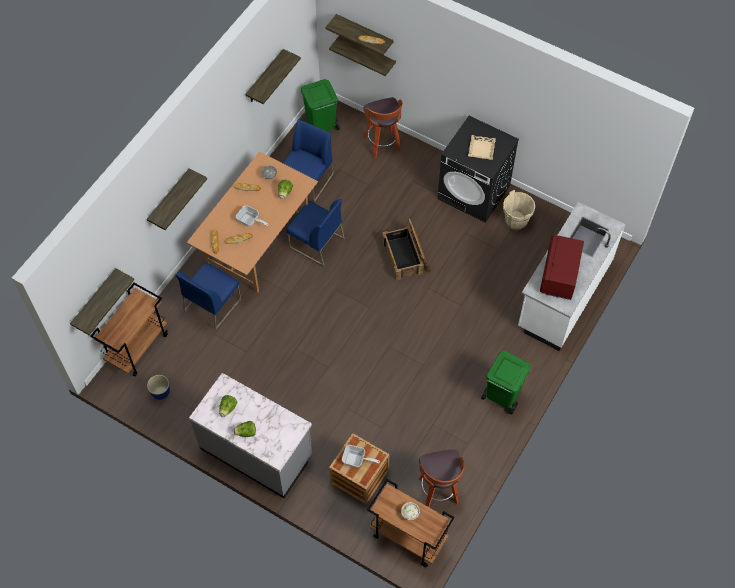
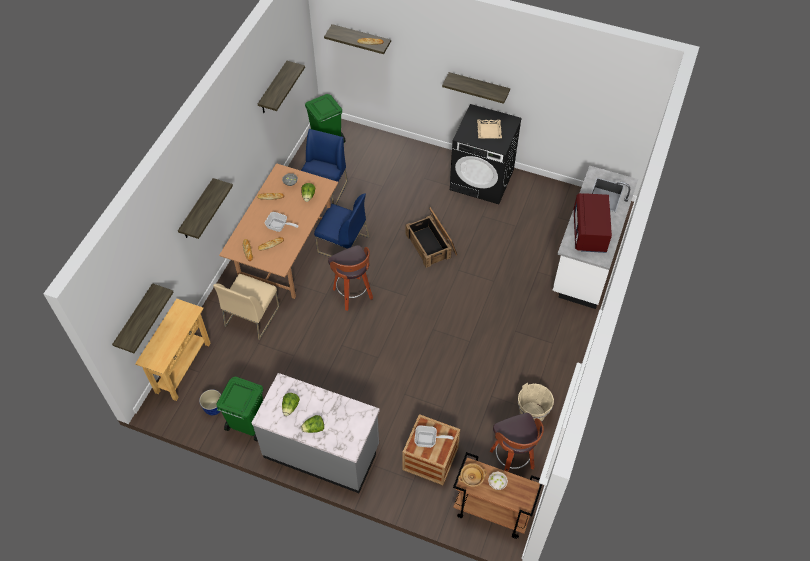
camera: 10 degrees left, 5 degrees down
(137, 347) = (183, 367): brown cart -> beige console table
(212, 304) = (252, 316): blue chair -> beige chair
(367, 54) = (365, 61): shelf -> shelf (478, 87)
(383, 144) = (388, 150): stool -> stool (353, 295)
(387, 504) = (472, 478): none -> beige bowl
(502, 396) = (552, 359): green trash can -> green trash can (247, 424)
(515, 221) = (526, 199): beige bucket -> beige bucket (532, 414)

